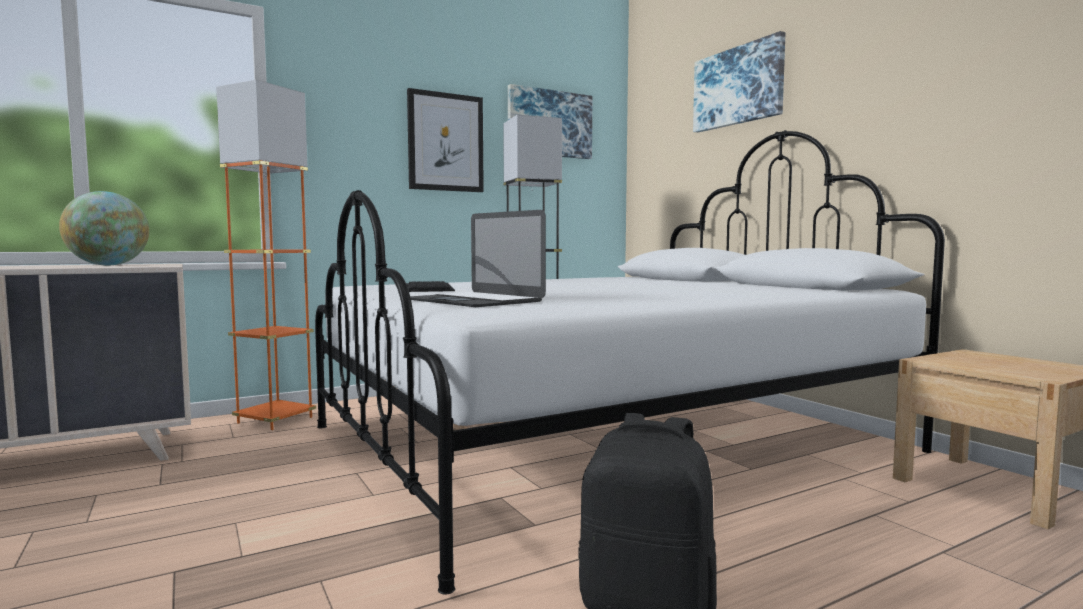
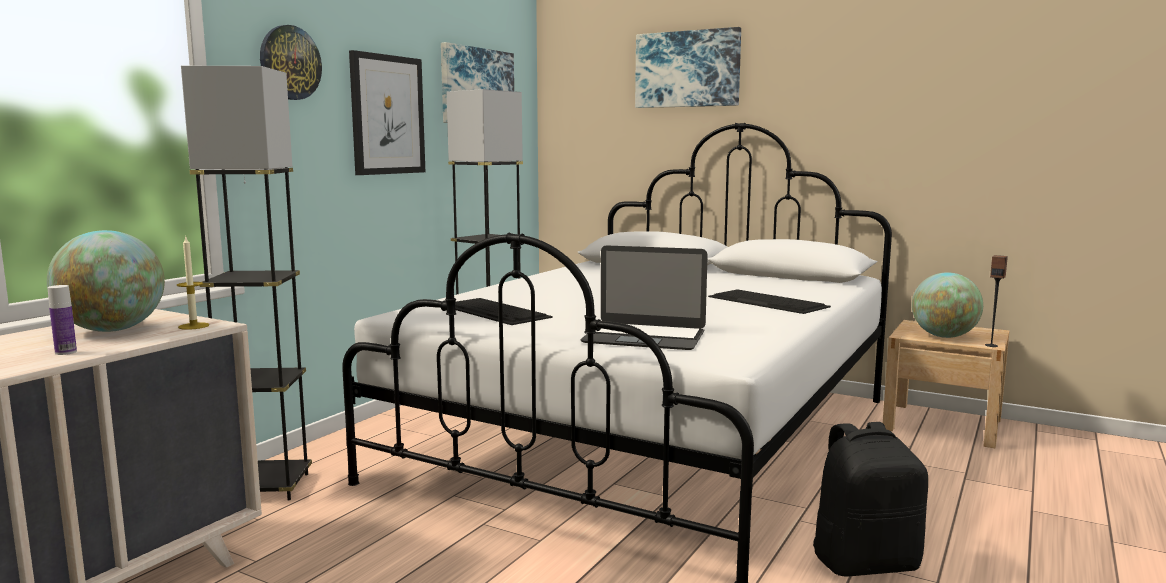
camera: 30 degrees left, 5 degrees up
(34, 267) = (66, 352): none -> bottle
(151, 265) = (193, 326): none -> candle
(275, 420) = (267, 487): orange floor lamp -> grey floor lamp
(346, 96) = (290, 63): none -> wall clock
(698, 294) = (768, 302): none -> keyboard
(985, 365) = (944, 336): none -> globe
(1045, 378) = (991, 345): none -> speaker

